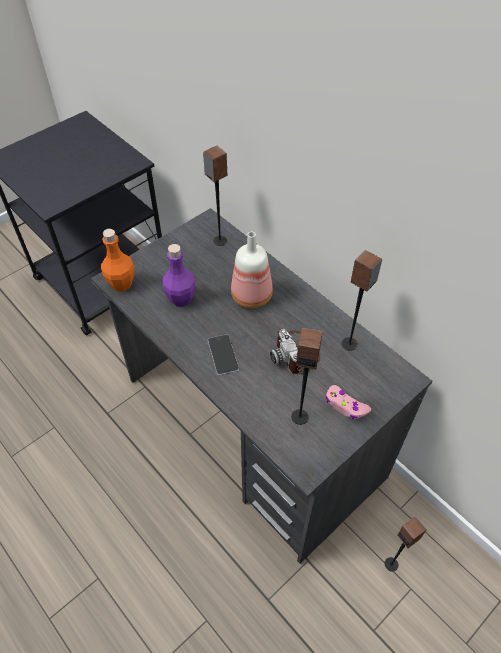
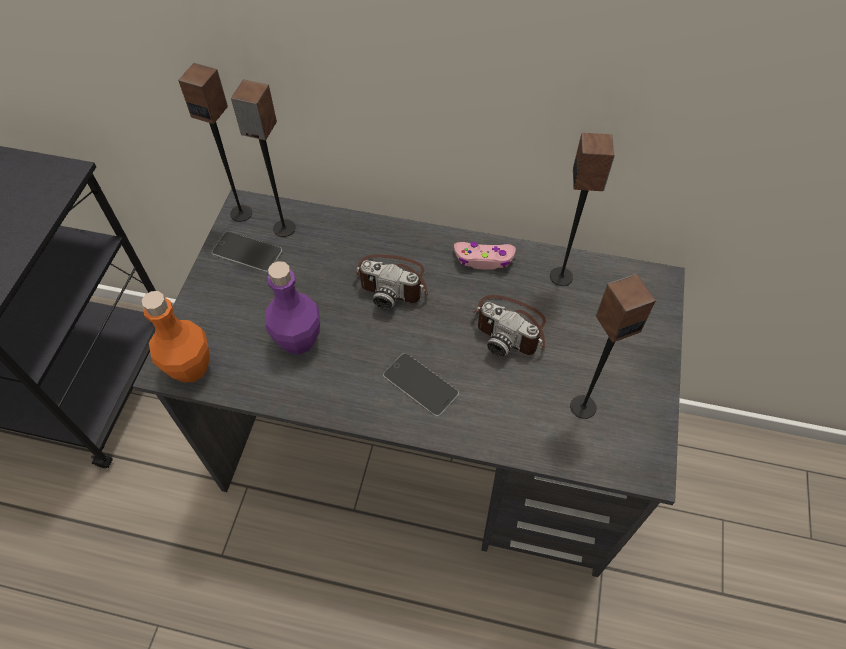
camera: 35 degrees left, 5 degrees up
(192, 243) = (247, 252): none -> phone
(253, 296) = (393, 281): bottle -> camera
(345, 406) = (622, 358): pink game controller -> pink game controller (484, 259)
(391, 564) = (686, 506): speaker -> speaker (241, 213)

